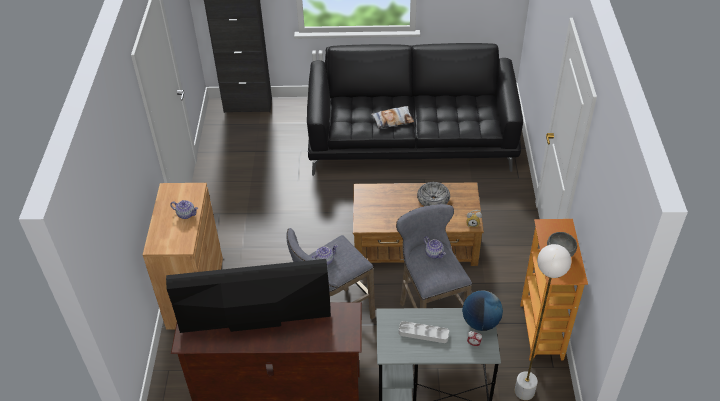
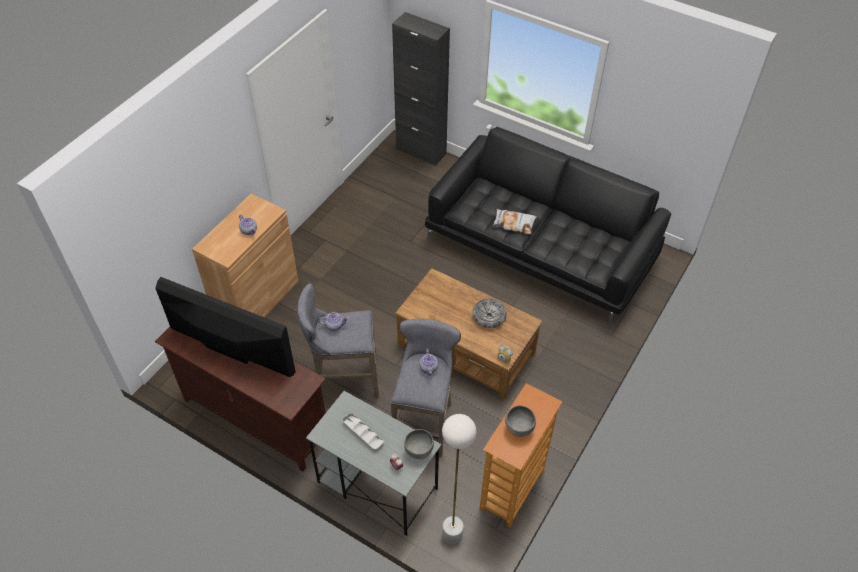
camera: 30 degrees right, 5 degrees up
(480, 322) = (418, 451): globe -> grey bowl

